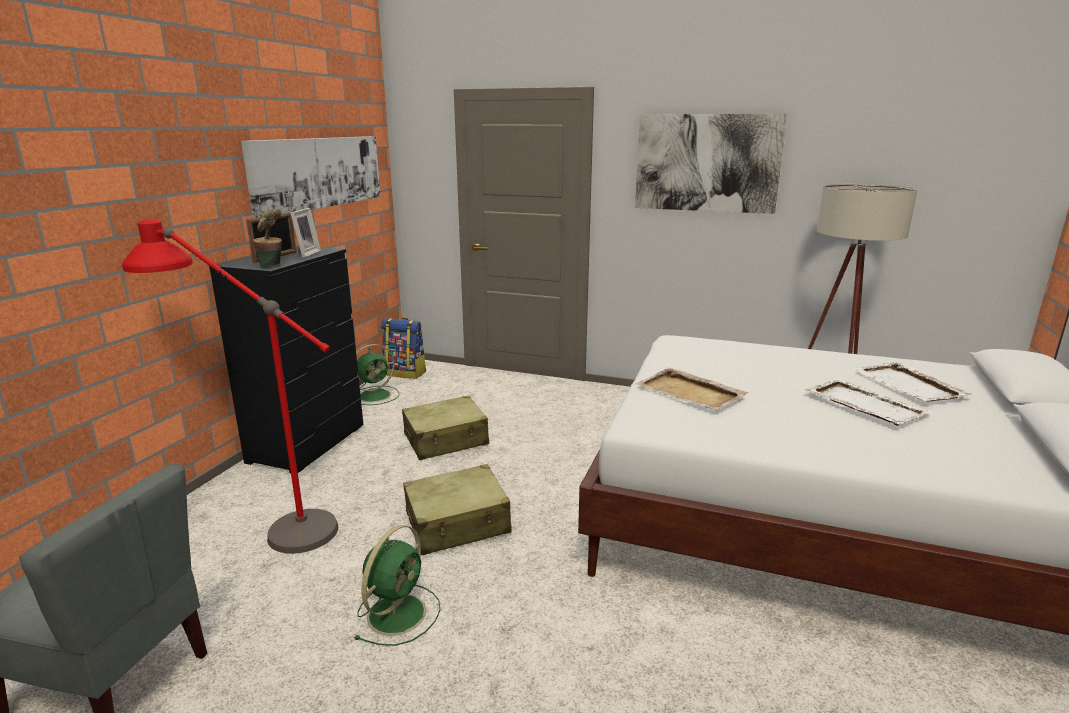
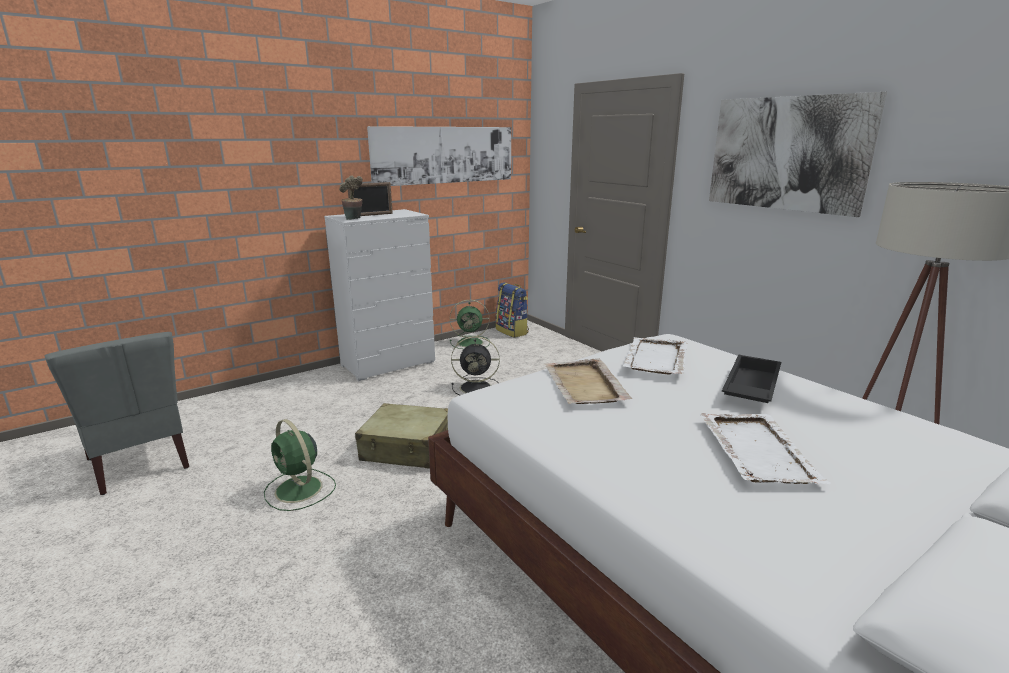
camera: 35 degrees right, 0 degrees up
(264, 523) = (305, 405): red floor lamp -> none
(305, 254) = (393, 215): picture frame -> none
(307, 444) = (388, 363): black dresser -> white dresser
(398, 612) = (299, 490): green fan -> green fan turned 75 degrees clockwise
(446, 440) = (477, 387): beige suitcase -> black fan
(790, 363) = (749, 387): none -> black tray
(909, 385) = (869, 450): white tray -> white tray (655, 358)

